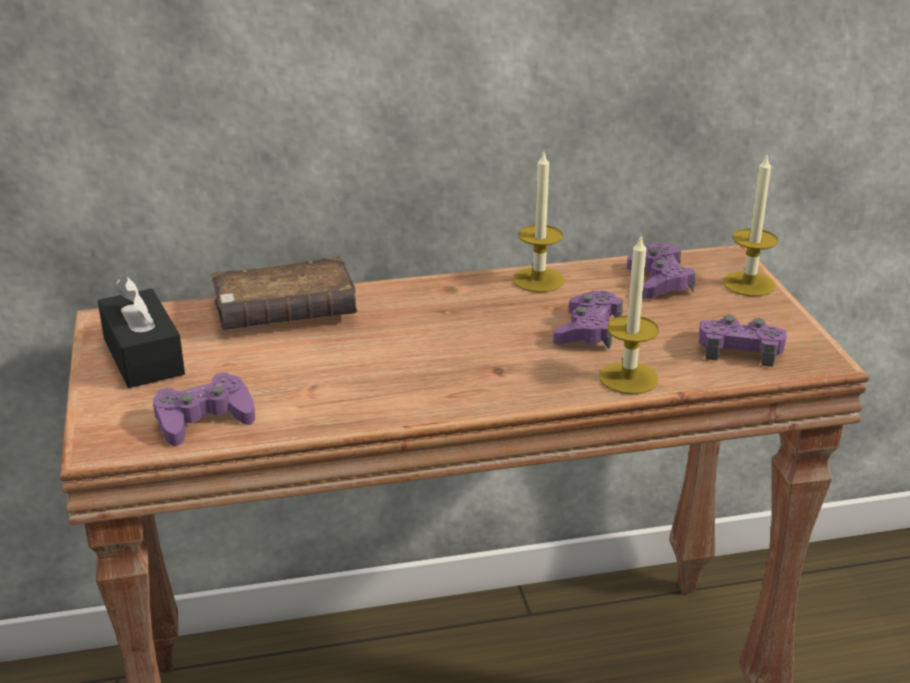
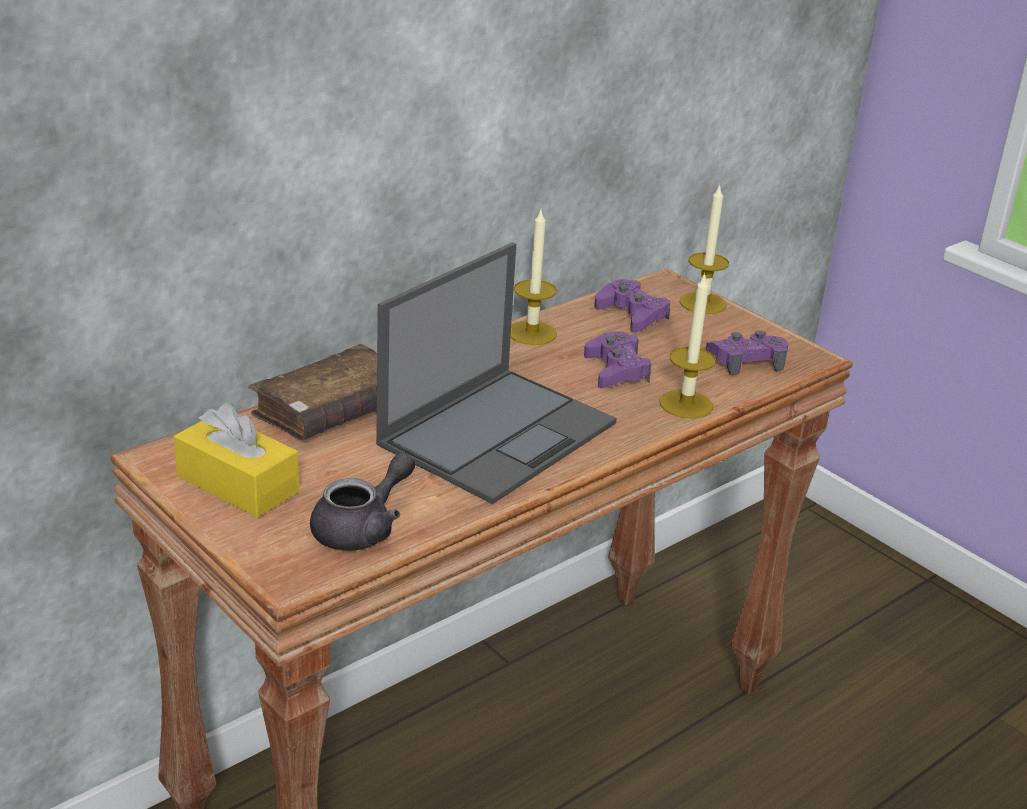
camera: 30 degrees left, 0 degrees up
(143, 356) = (237, 484): black tissue box -> yellow tissue box
(203, 419) = (363, 528): purple game controller -> grey teapot
(412, 363) = (499, 432): none -> laptop

